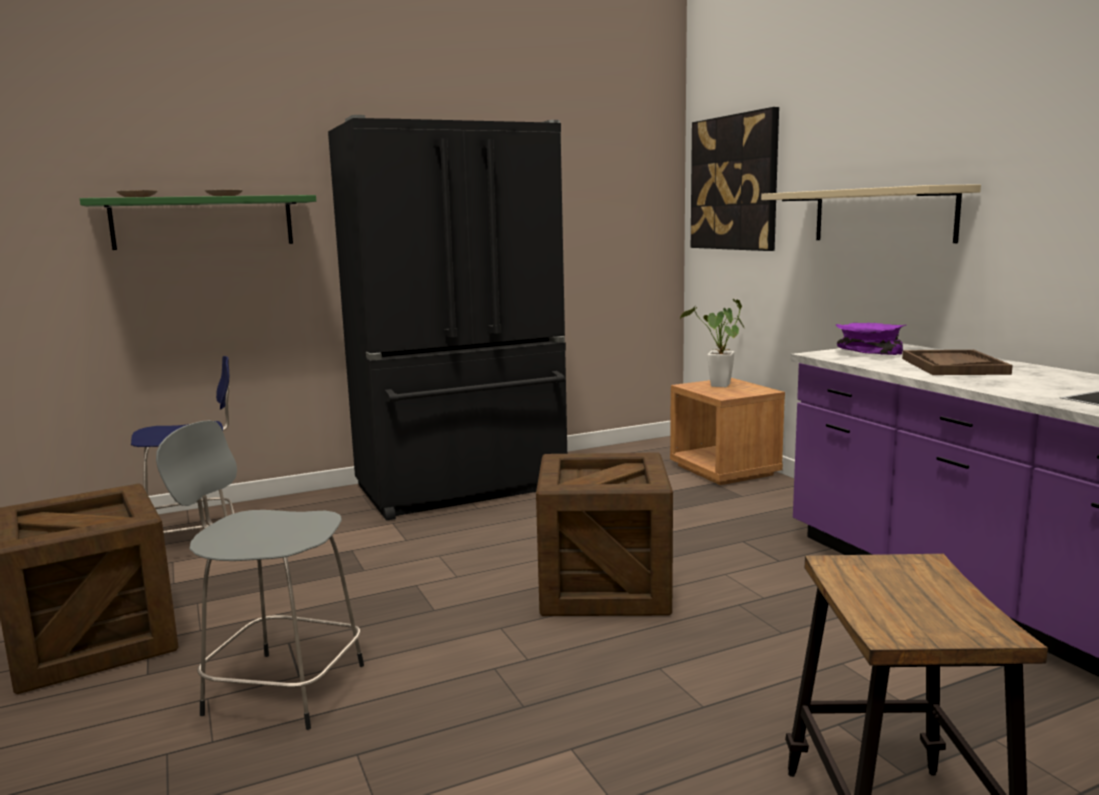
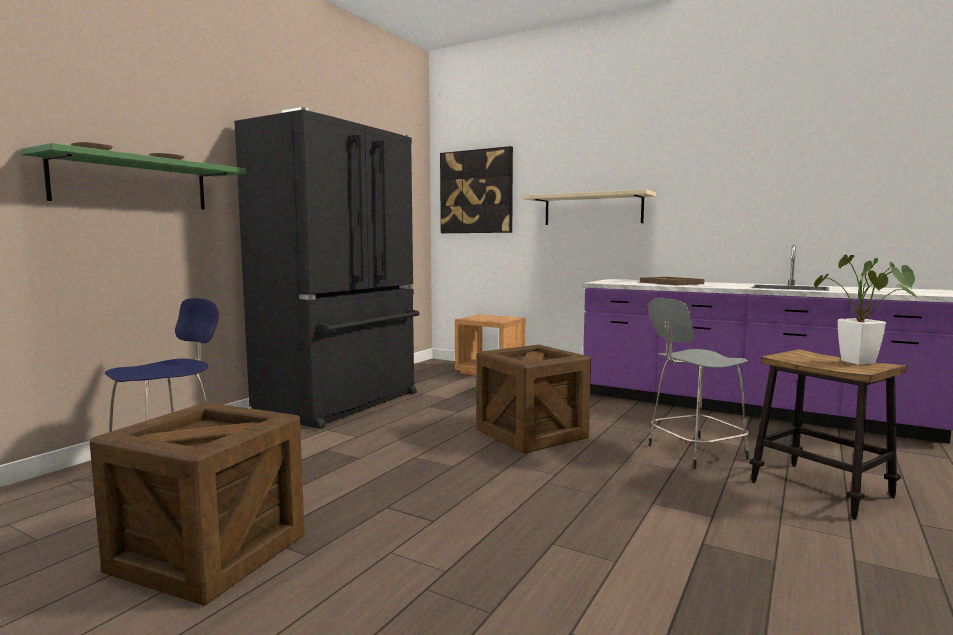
camera: 35 degrees left, 5 degrees down
(280, 688) = (434, 530): grey stool -> grey stool (693, 453)
(719, 386) = (485, 318): potted plant -> potted plant (863, 363)
(867, 353) = (616, 281): purple bowl -> none

